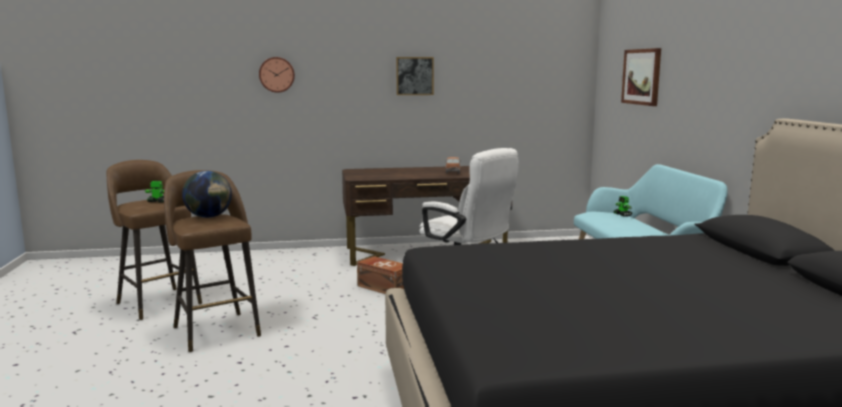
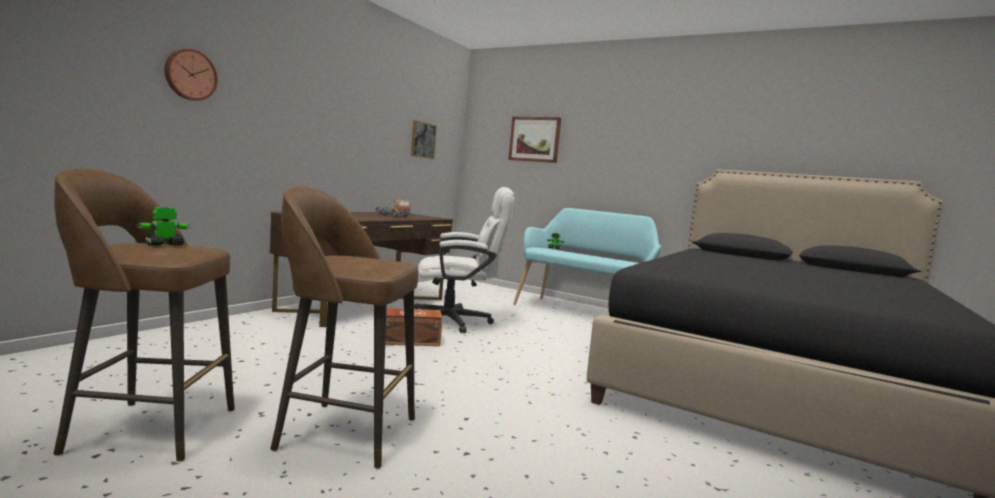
camera: 50 degrees left, 5 degrees down
(209, 217) = (345, 257): globe -> none
(414, 76) = (342, 110): picture -> picture (423, 140)

